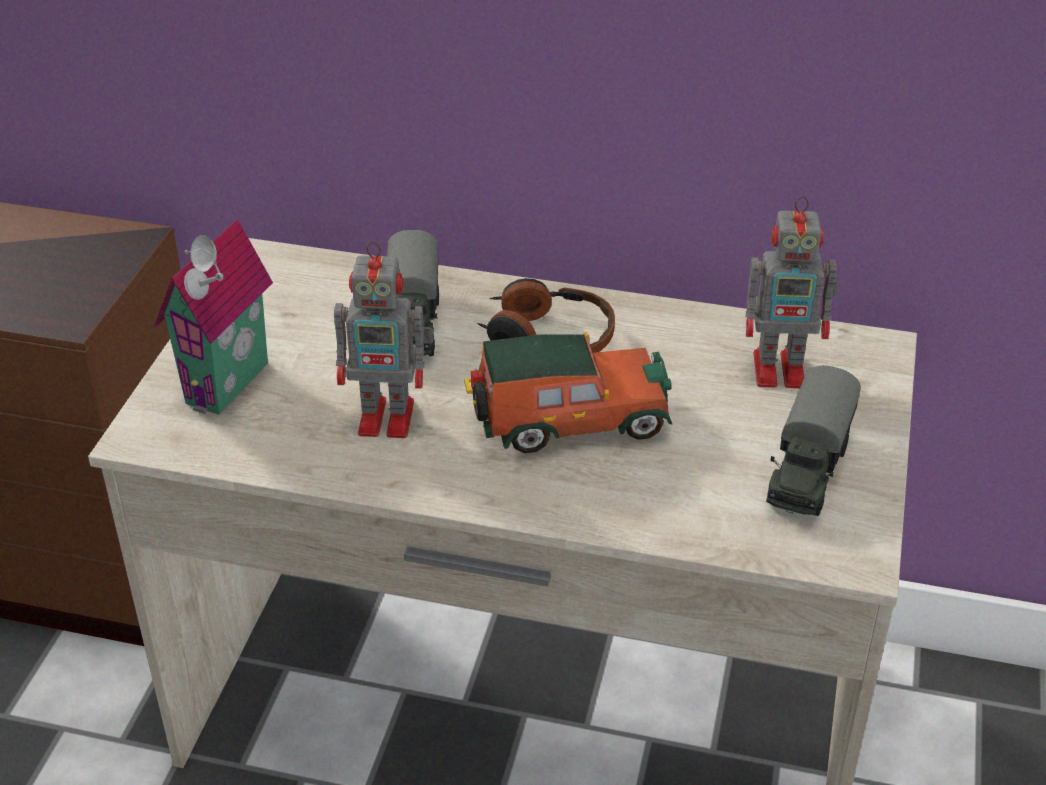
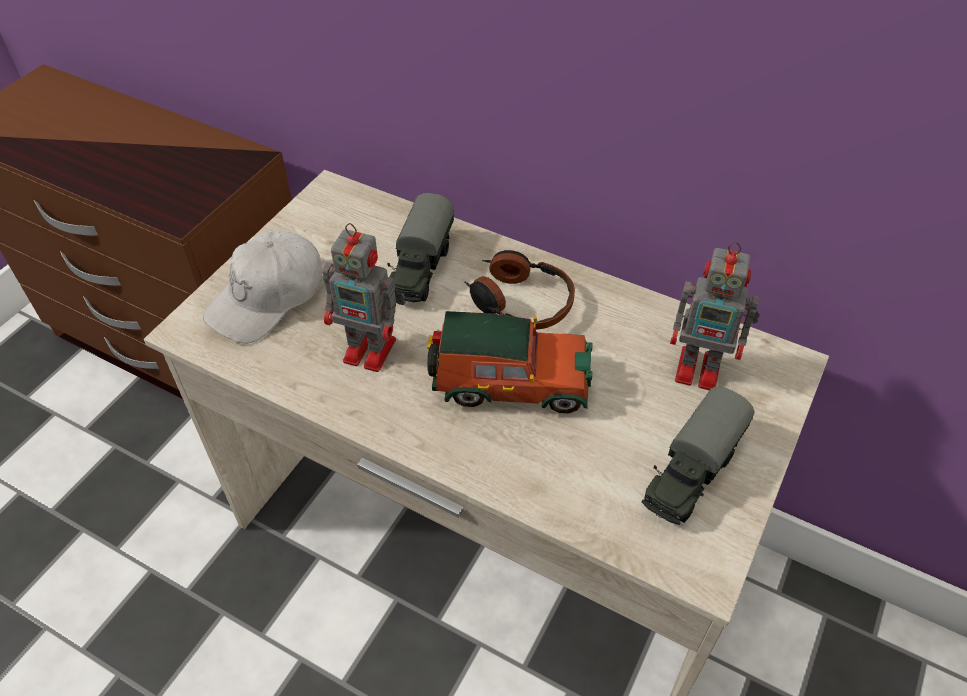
camera: 15 degrees right, 10 degrees up
(232, 385) = (268, 298): toy house -> white cap

